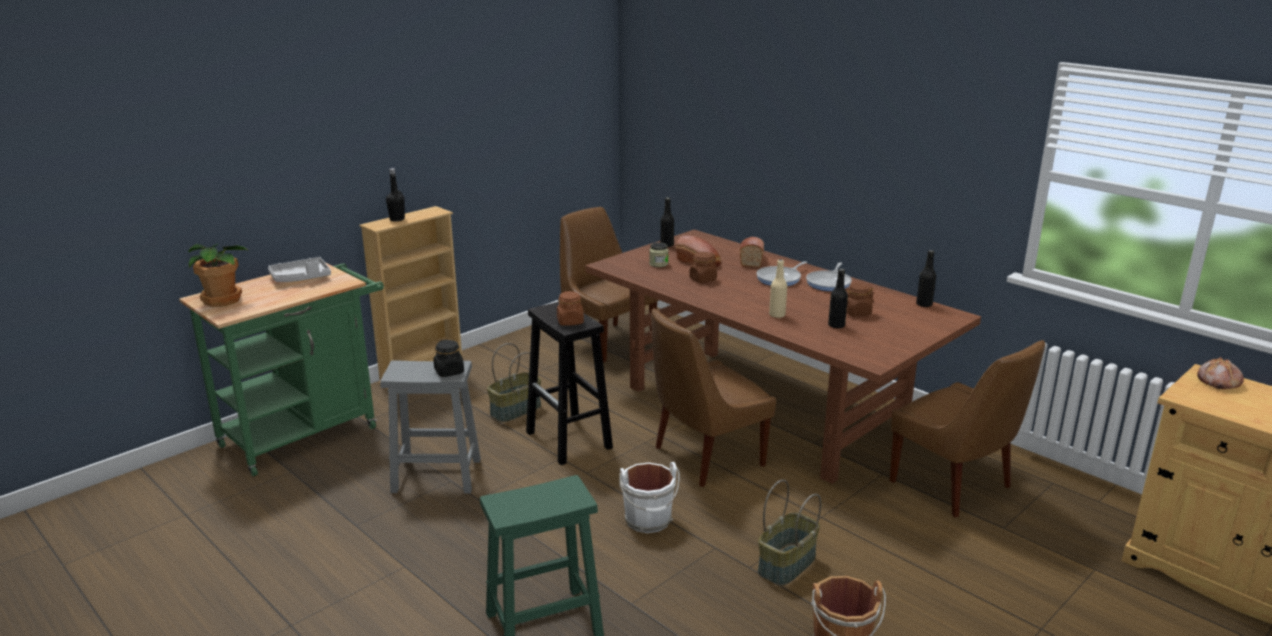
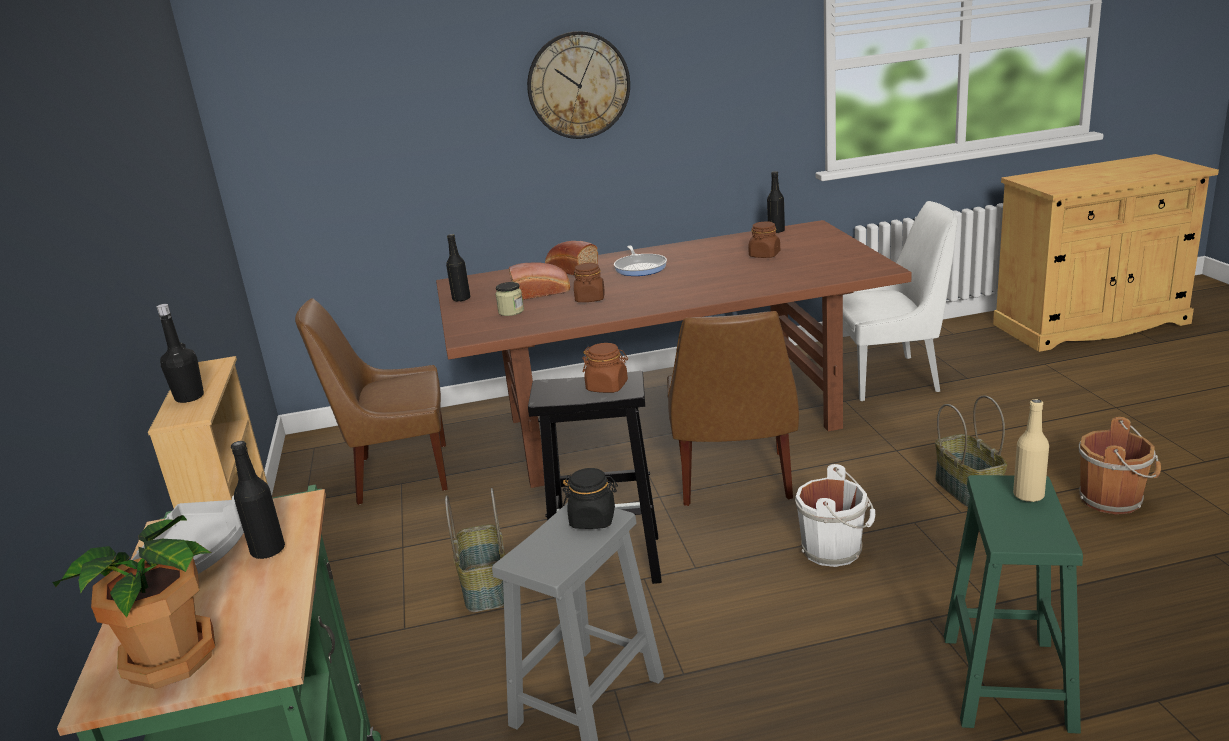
camera: 55 degrees left, 0 degrees up
(777, 315) = (731, 284): beige bottle -> beige bottle (1028, 495)
(826, 122) = (578, 85): none -> wall clock
(829, 283) = (680, 252): frying pan -> none
(836, 325) = (785, 267): black bottle -> black bottle (268, 550)
(954, 486) = (890, 377): brown chair -> white chair
(1217, 381) = (1037, 178): bread -> none

